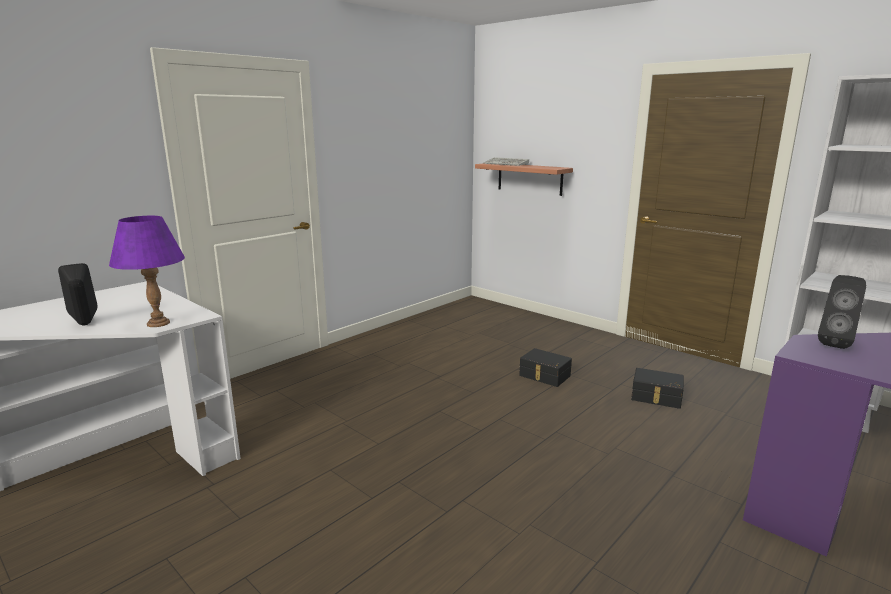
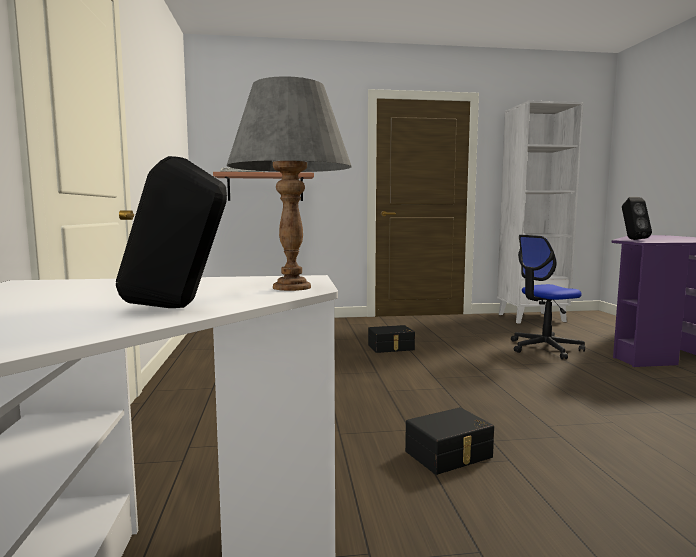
camera: 50 degrees left, 10 degrees down
(158, 323) = (291, 287): purple table lamp -> grey table lamp
(656, 397) = (471, 337): black storage box -> black storage box (450, 455)
(700, 446) = (544, 348): none -> office chair

